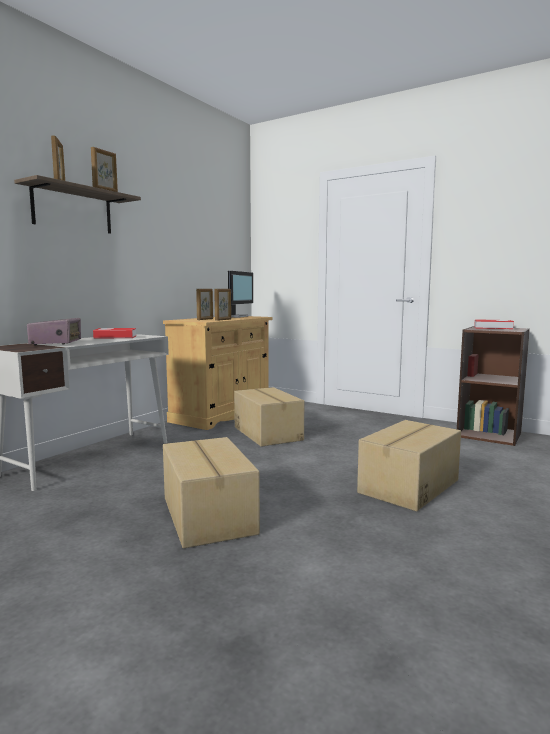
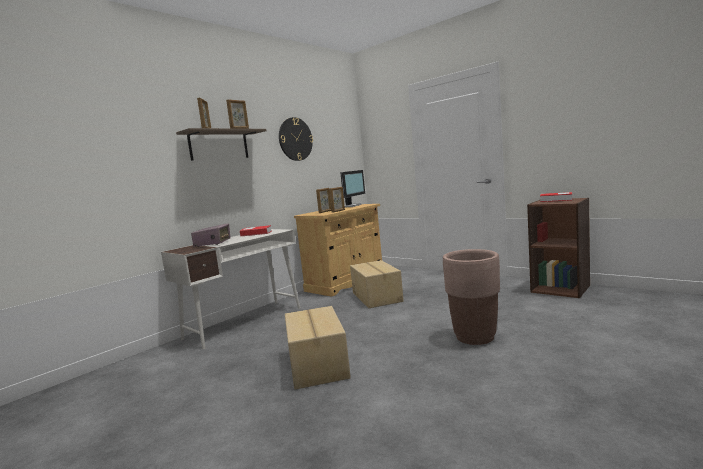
camera: 10 degrees right, 0 degrees up
(173, 220) = (295, 139): none -> wall clock
(407, 486) = (474, 337): cardboard box -> brown planter

